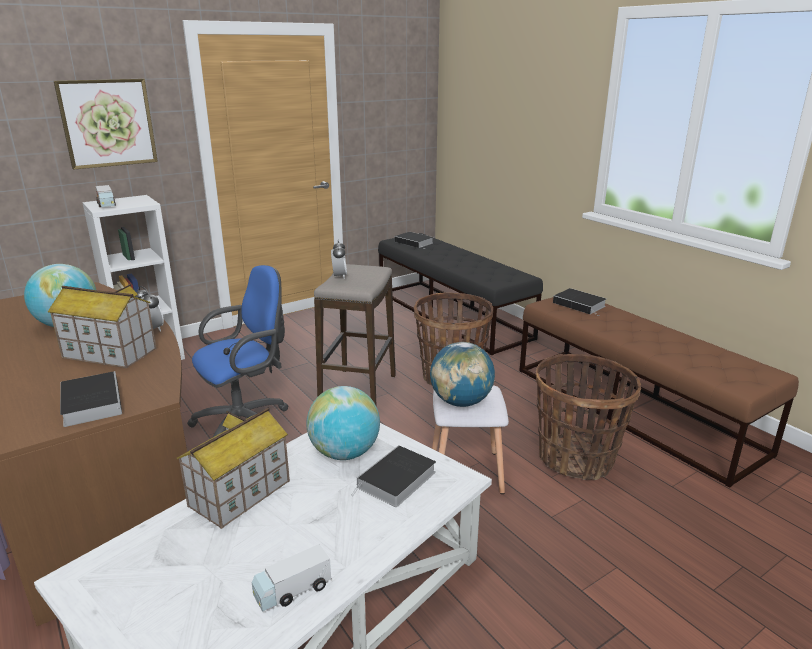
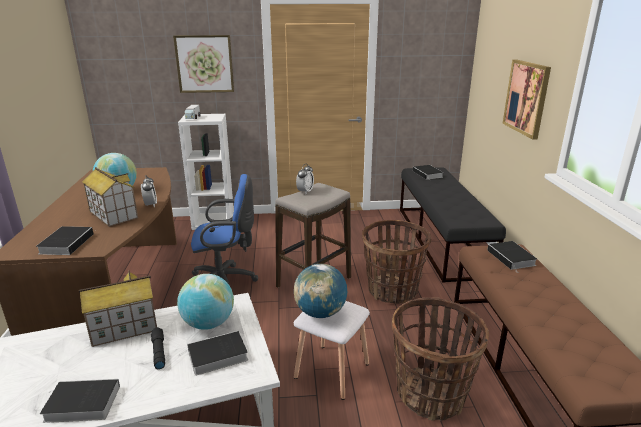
camera: 30 degrees right, 0 degrees up
(292, 590) = (80, 404): toy truck -> book
(321, 501) = (158, 352): none -> black flashlight
(535, 138) = (526, 98): none -> picture

